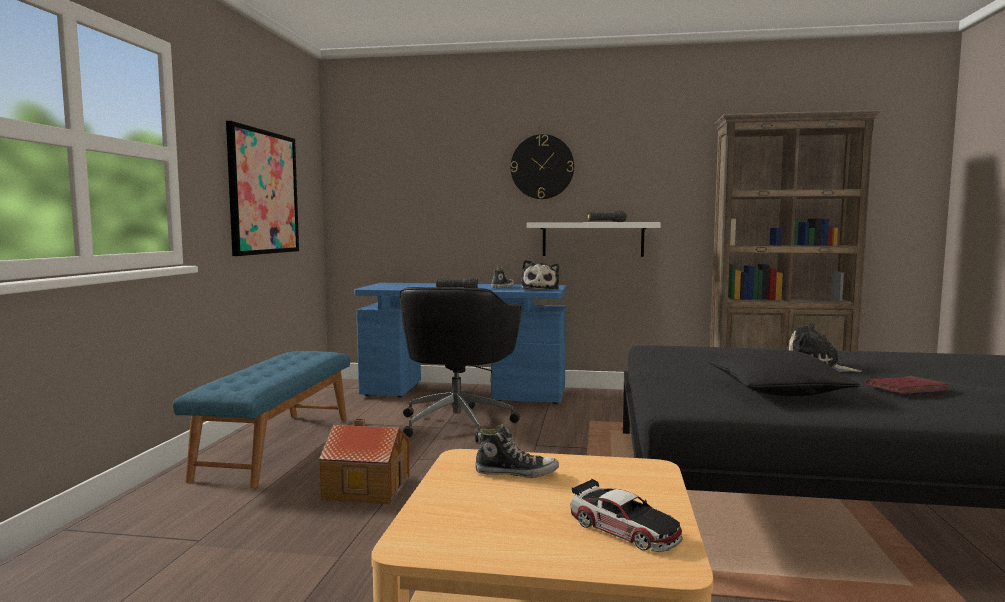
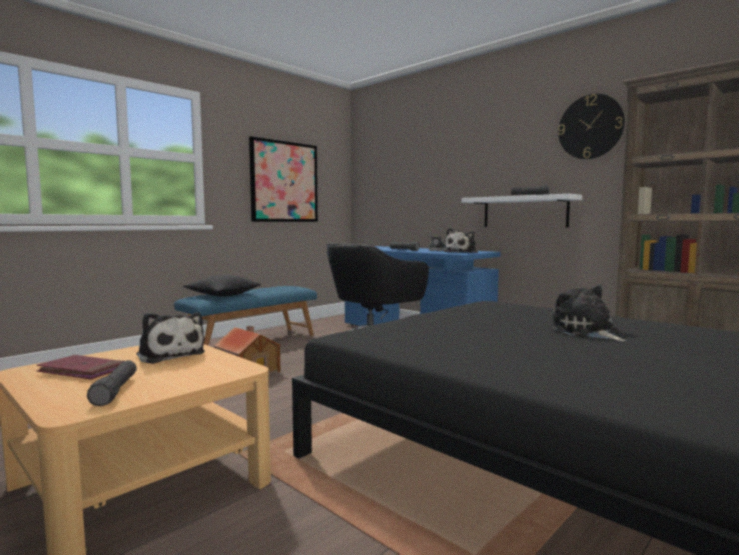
camera: 35 degrees right, 0 degrees up
(516, 473) = (170, 354): shoe -> plush toy
(542, 167) = (486, 151): wall clock -> wall clock (590, 127)
(625, 529) = (115, 391): toy car -> black flashlight
(777, 392) = (465, 340): black pillow -> black pillow (223, 295)
(907, 389) = (606, 358): red book -> red book (82, 371)

